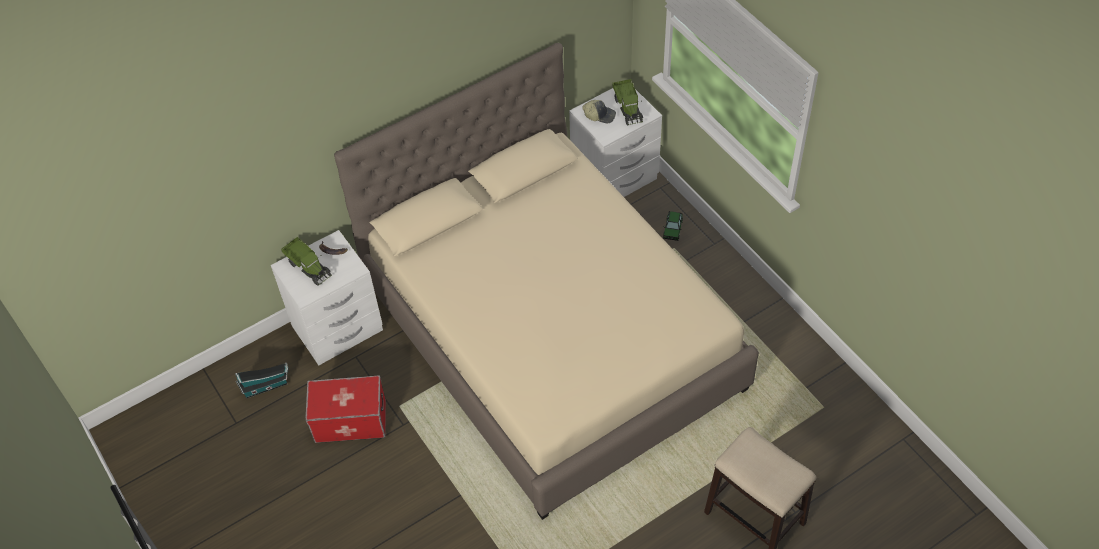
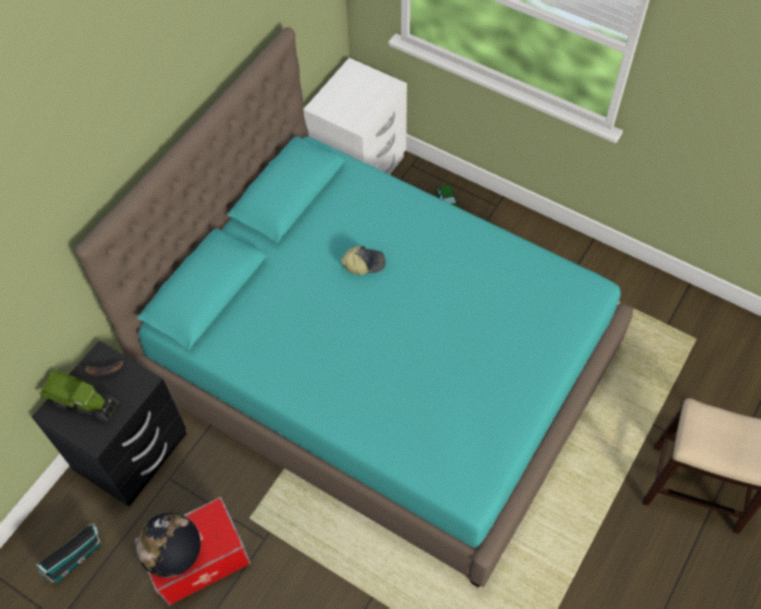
camera: 25 degrees left, 5 degrees up
(329, 401) = (174, 554): none -> globe
(338, 329) = (132, 453): white nightstand -> black nightstand
(552, 336) = (381, 367): beige bed -> turquoise bed
(599, 115) = (339, 104): cap -> cap (364, 263)
(628, 108) = (366, 86): toy truck -> none

